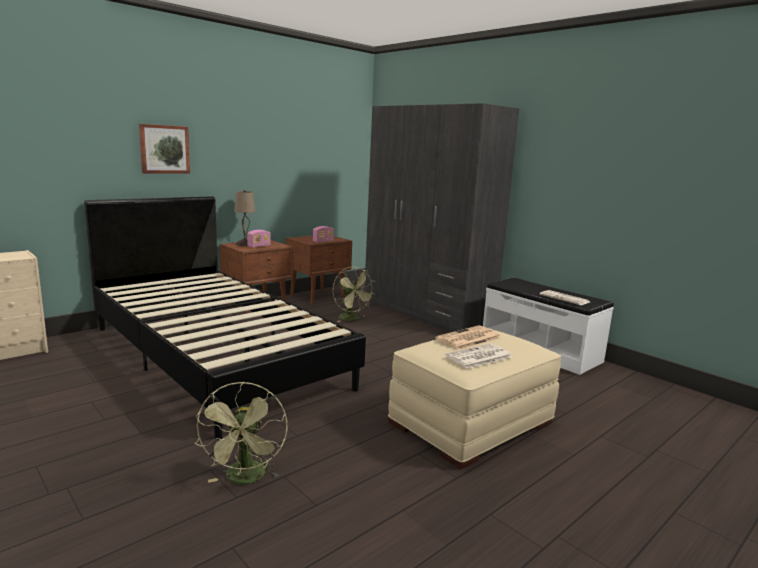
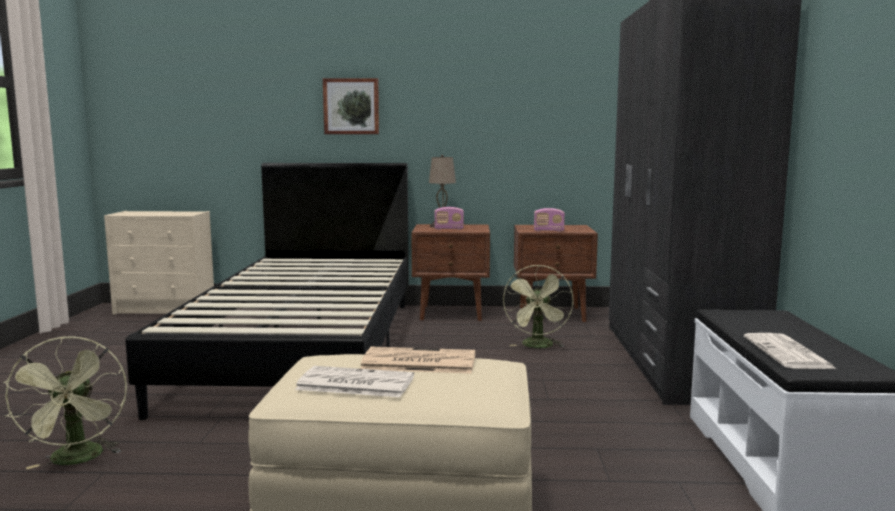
camera: 45 degrees right, 5 degrees down
(245, 479) = (77, 460): green fan -> green fan turned 60 degrees counterclockwise

